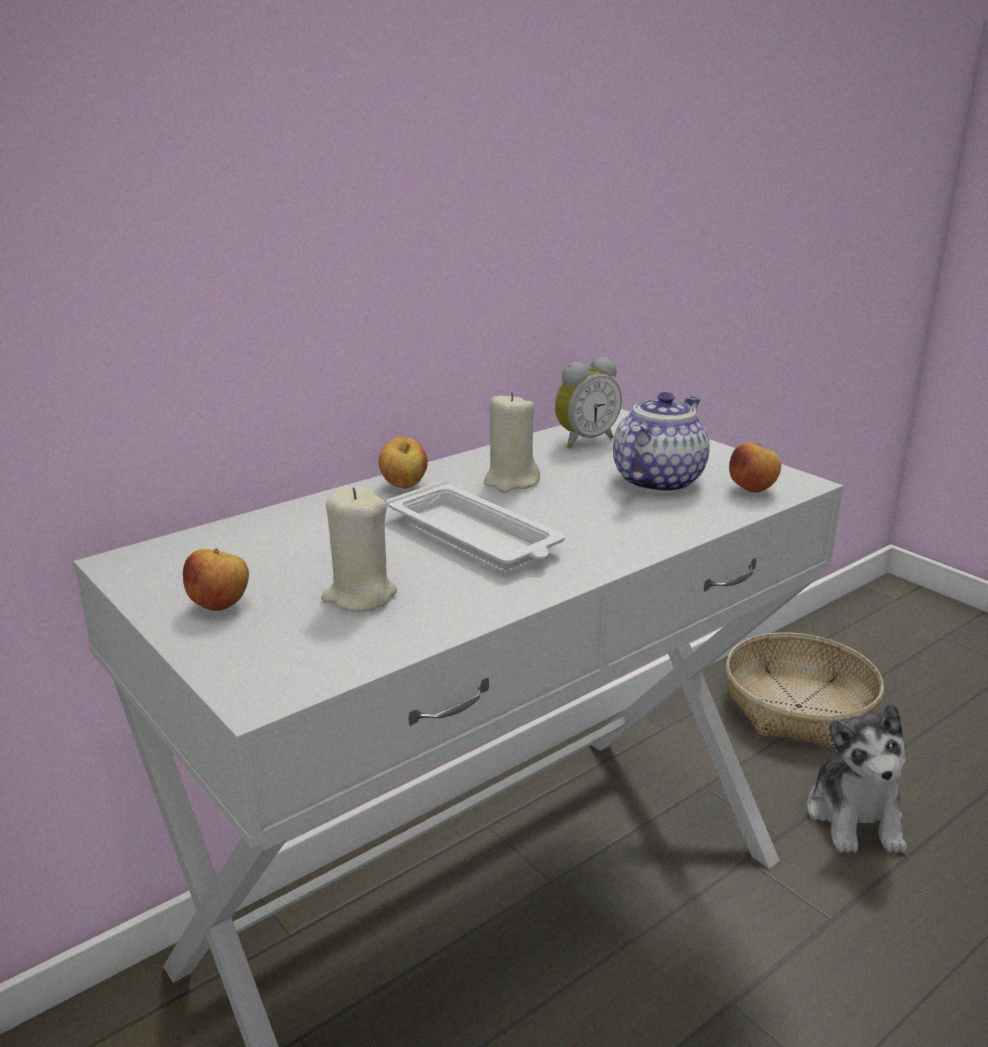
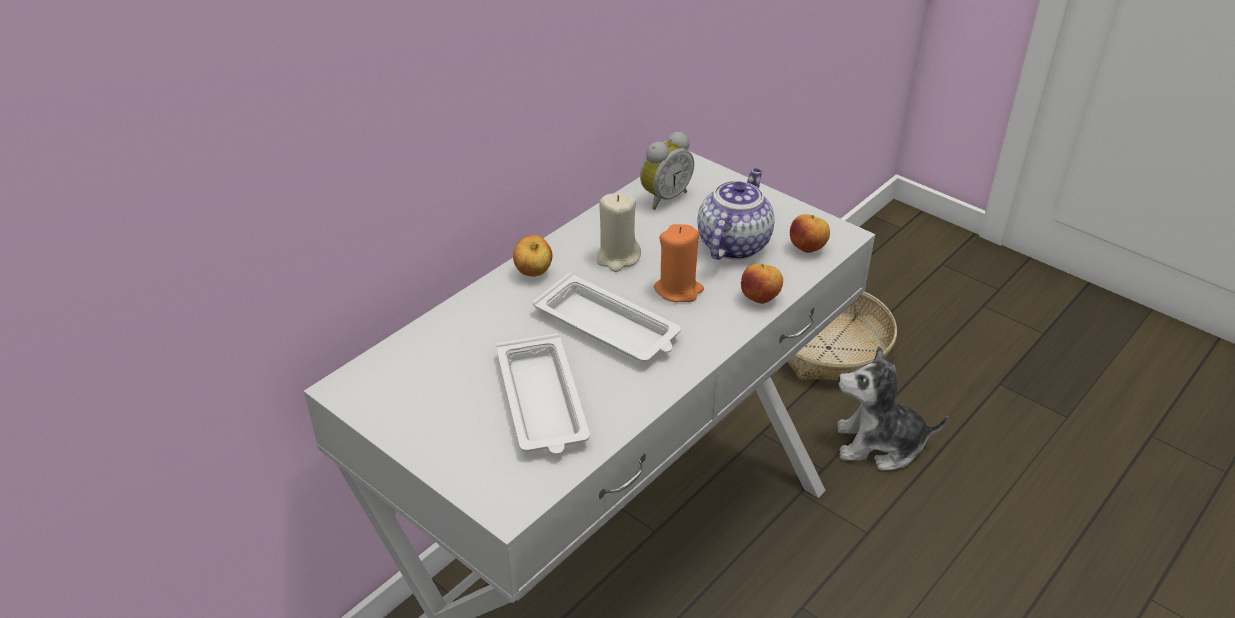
camera: 10 degrees left, 15 degrees up
(220, 606) = (443, 426): apple -> apple (760, 298)
(359, 596) = (542, 403): beige candle -> white tray
(576, 512) = (678, 290): none -> orange candle
(855, 817) = (879, 445): plush toy -> plush toy turned 105 degrees clockwise

